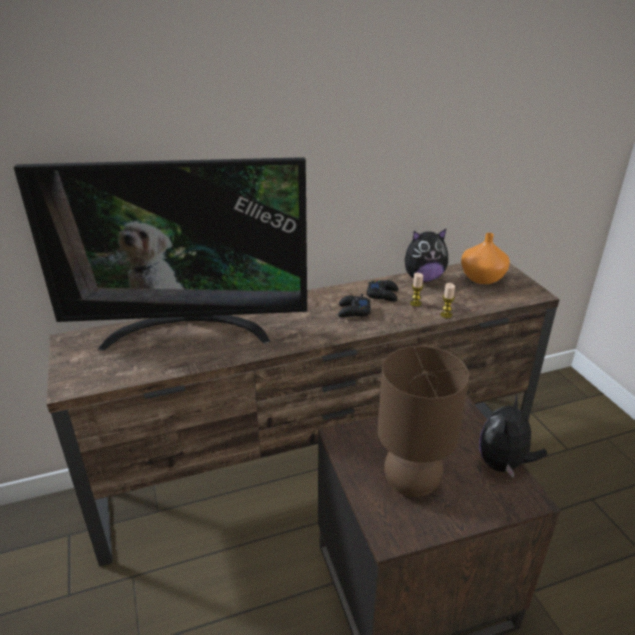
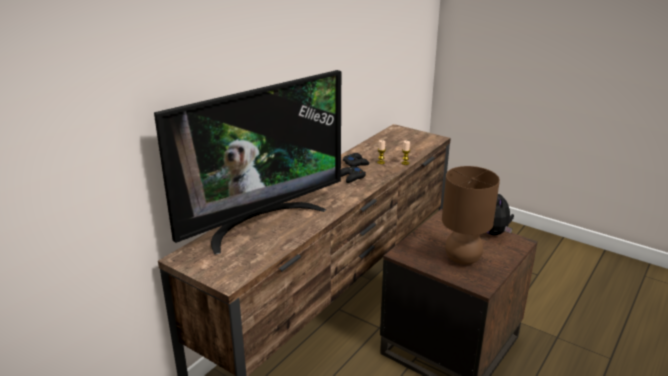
camera: 35 degrees left, 5 degrees down
(423, 278) = (367, 148): plush toy -> none
(482, 278) = (399, 138): orange vase -> none

